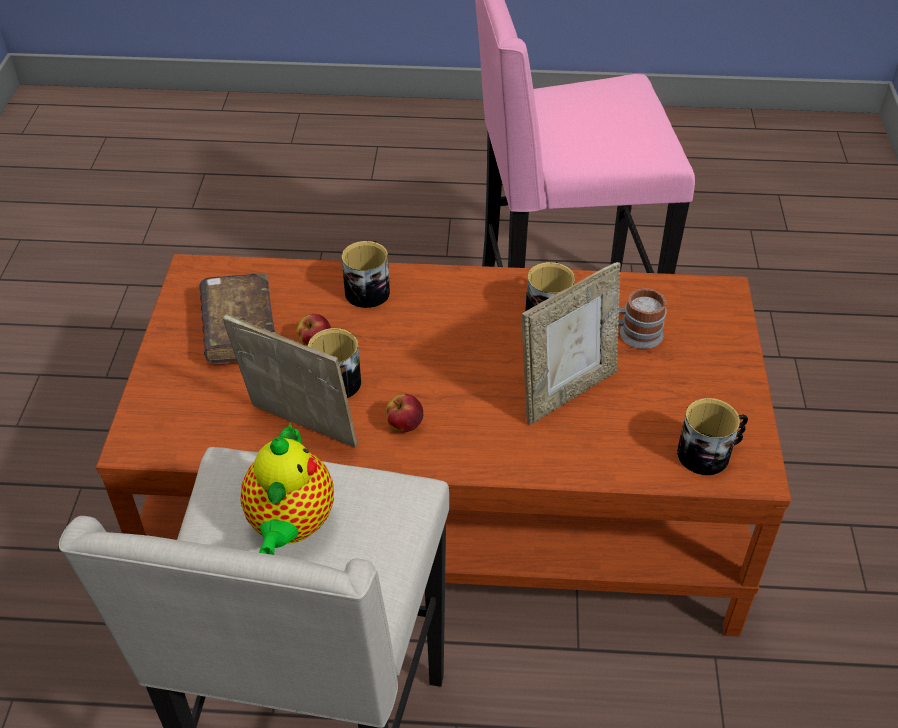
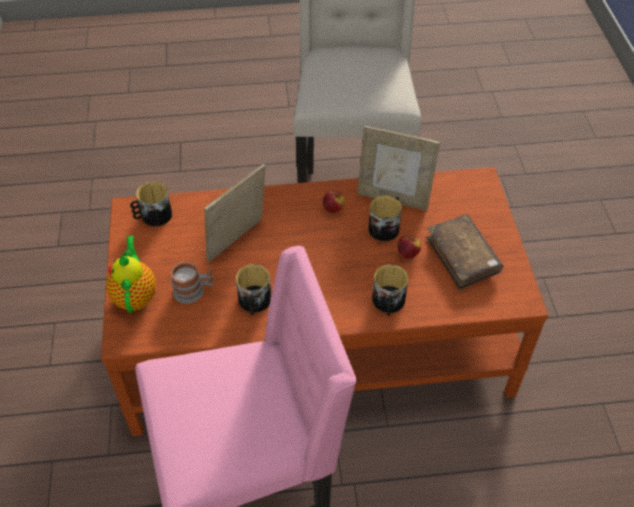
camera: 170 degrees right, 5 degrees up
(290, 526) = (360, 80): teapot -> teapot (135, 295)

